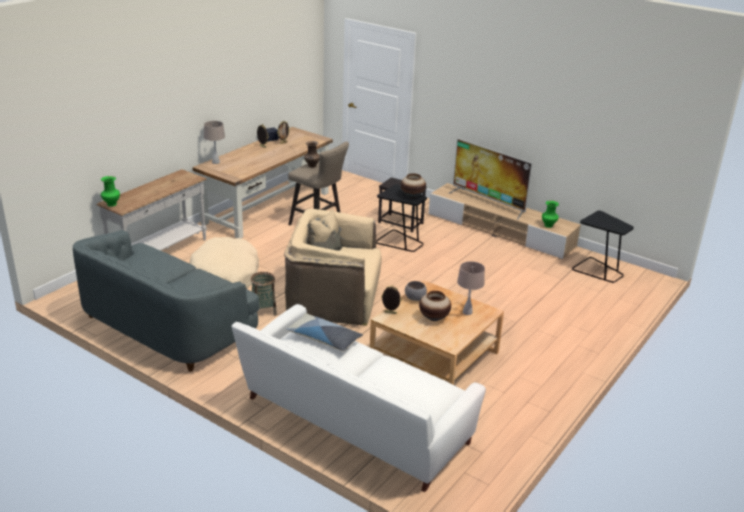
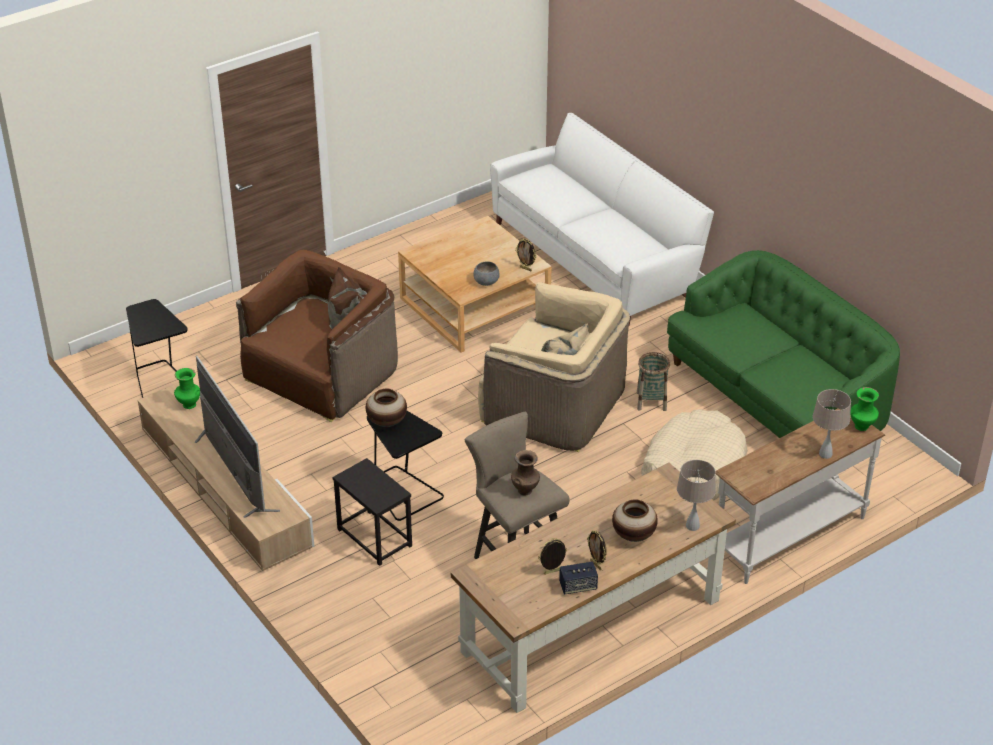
camera: 160 degrees left, 10 degrees up
(166, 326) = (777, 400): grey sofa -> green sofa
(324, 339) = (615, 237): pillow -> none
(434, 318) = (481, 255): vase -> vase (633, 535)
(467, 312) = (440, 255): beige table lamp -> beige table lamp (825, 454)
(505, 291) = (321, 373): none -> brown armchair

